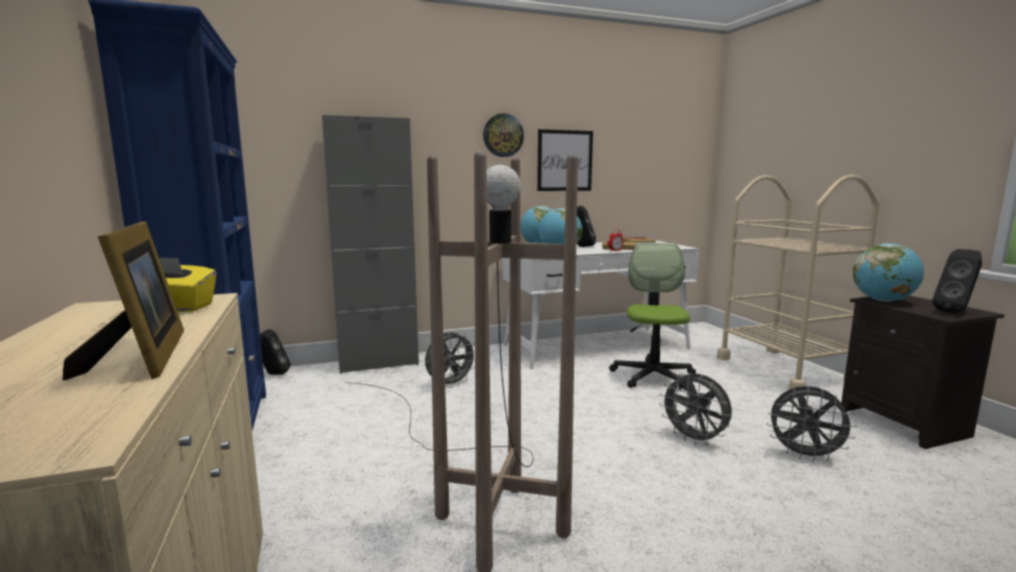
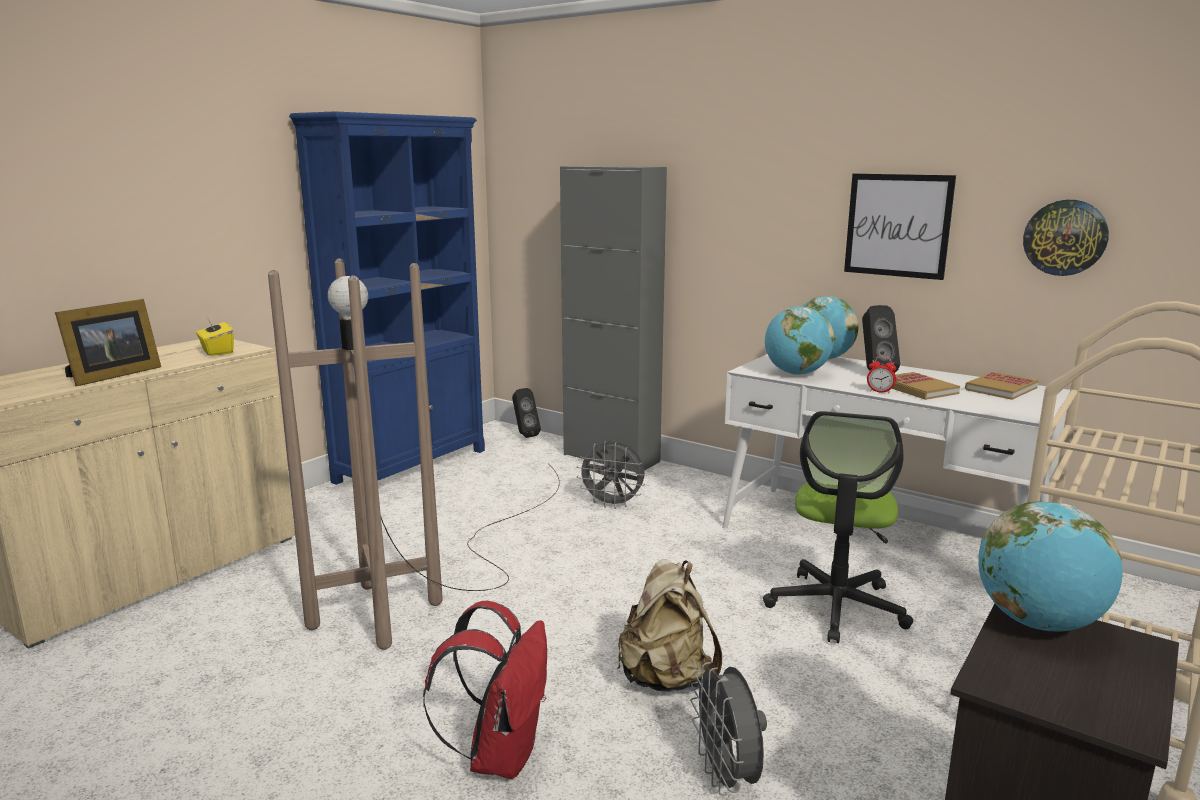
camera: 55 degrees right, 5 degrees up
(503, 135) = (796, 183): wall clock -> wall clock (1065, 237)
(653, 376) = (836, 607): office chair -> office chair turned 135 degrees clockwise
(694, 439) = (666, 679): grey fan -> beige backpack
(754, 522) = (500, 754): none -> red backpack
(956, 312) = (1062, 698): black speaker -> none

